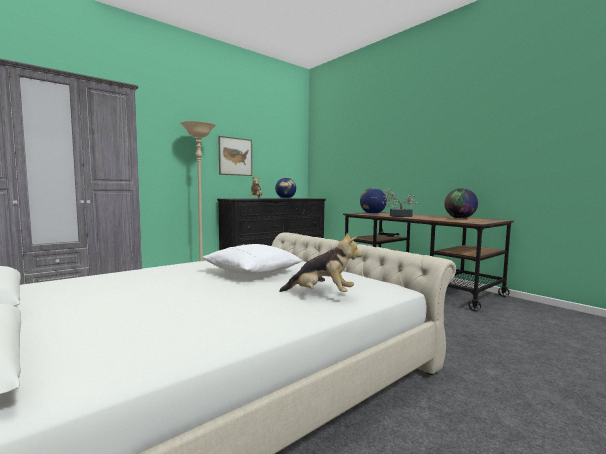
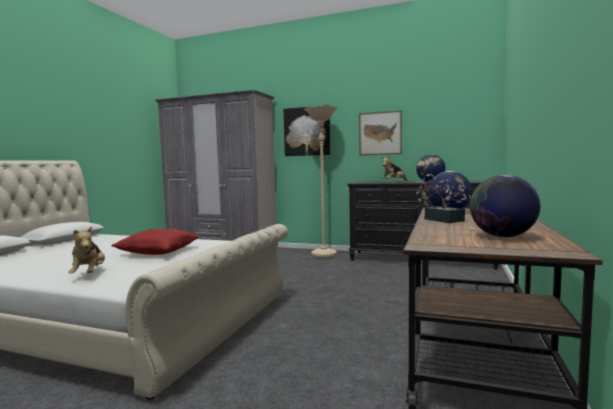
camera: 60 degrees right, 0 degrees up
(166, 144) = (307, 131): none -> picture
(252, 273) = (158, 252): white pillow -> red pillow

